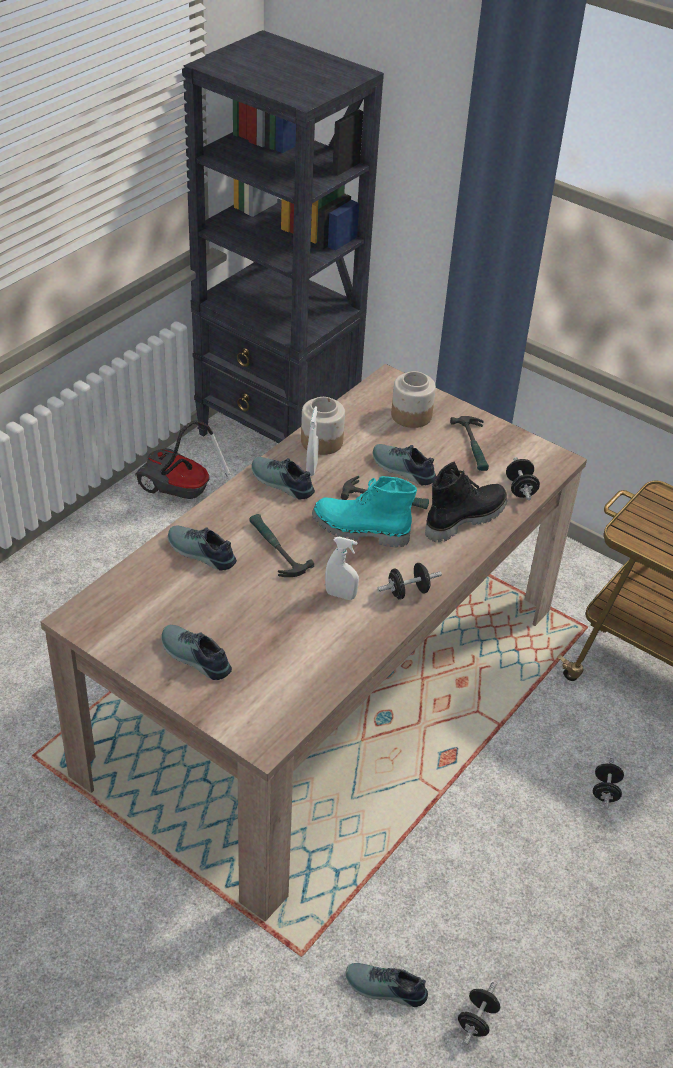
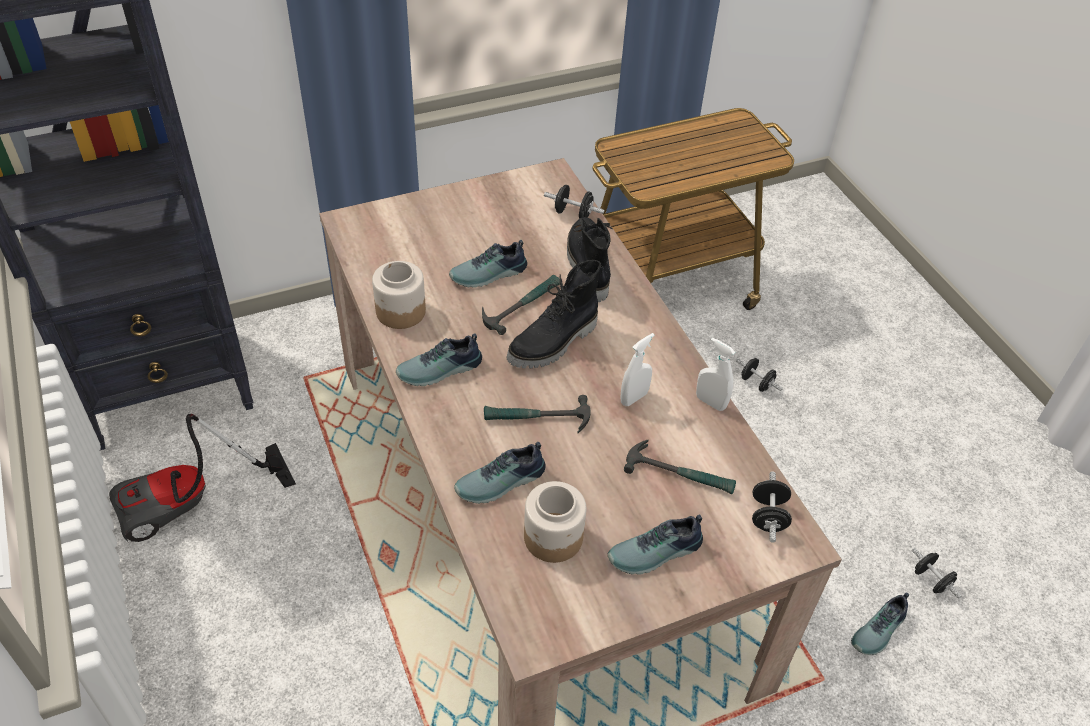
camera: 60 degrees left, 5 degrees up
(311, 468) = (435, 337): white spray bottle -> white spray bottle (710, 402)
(359, 531) = (554, 344): turquoise boot -> black boot
(408, 592) = (658, 348): black dumbbell -> black dumbbell (768, 516)
(411, 415) = (415, 232): jar -> jar (553, 538)
(474, 446) = (494, 214): hammer -> hammer (680, 473)

